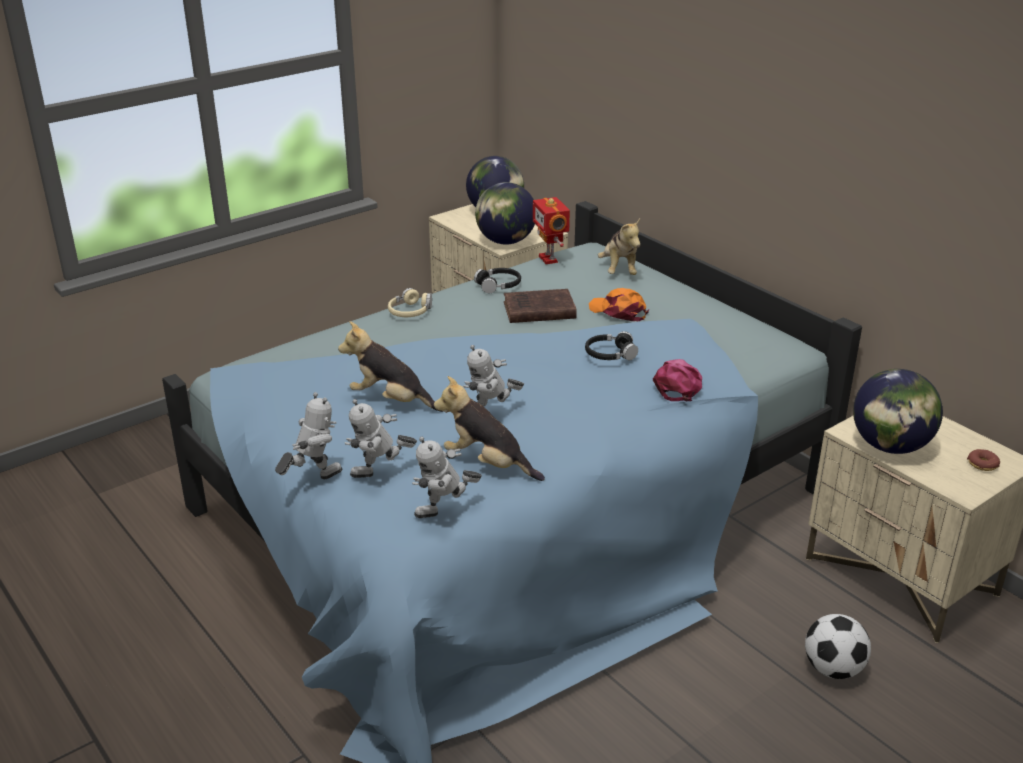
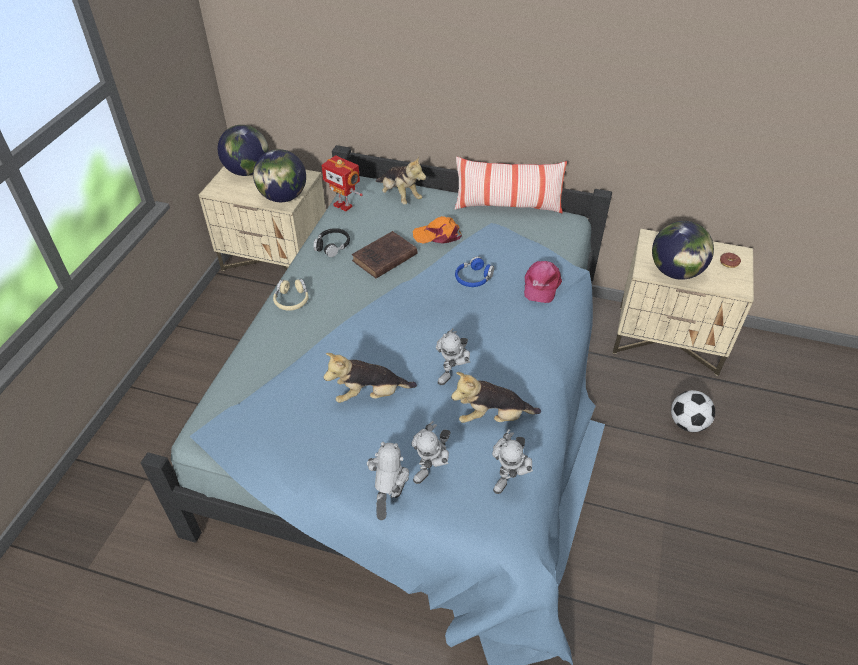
camera: 35 degrees left, 15 degrees up
(610, 354) = (473, 278): black headphones -> blue headphones
(679, 385) = (541, 285): pink cap -> pink cap turned 150 degrees counterclockwise
(732, 314) = (507, 206): none -> pillow

